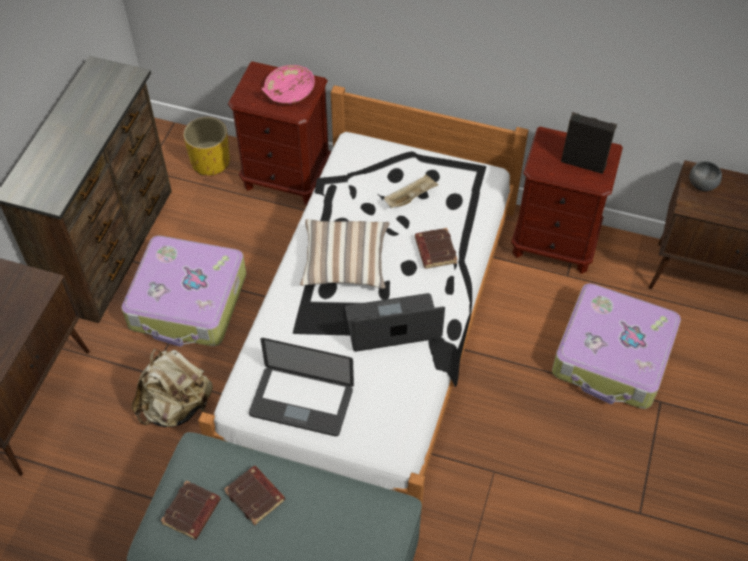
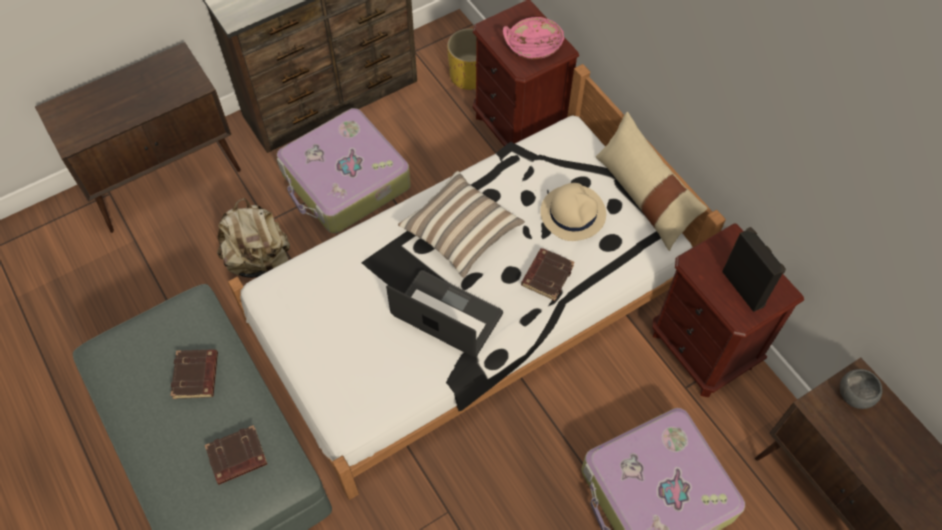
camera: 40 degrees right, 5 degrees up
(192, 513) = (141, 351): brown book -> brown book (237, 457)
(301, 402) = (312, 326): laptop -> none
(411, 197) = (573, 213): beige tray -> beige hat
(446, 156) = (643, 196): none -> beige pillow

